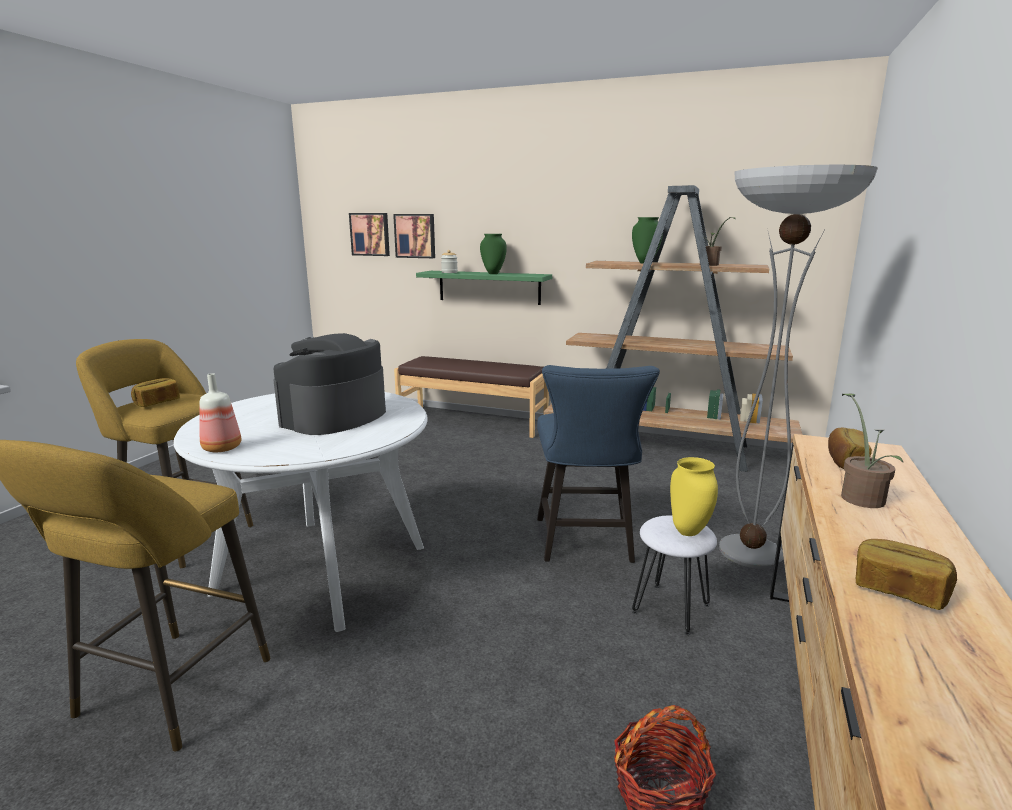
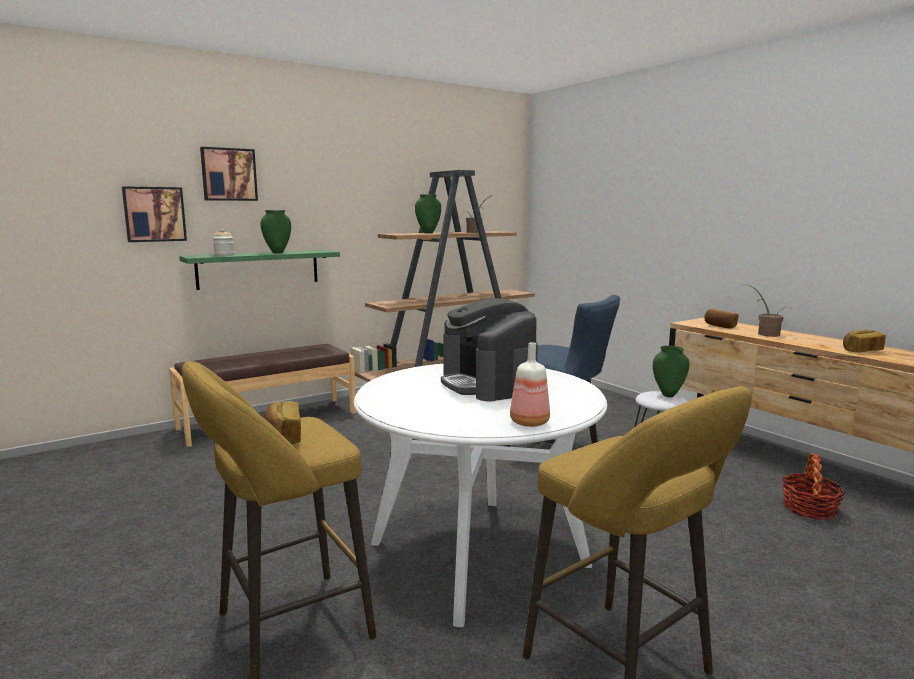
camera: 55 degrees left, 5 degrees down
(370, 234) = (77, 213): picture -> picture (228, 174)
(690, 531) = (668, 395): yellow vase -> green vase
(750, 552) = (616, 418): floor lamp -> none

